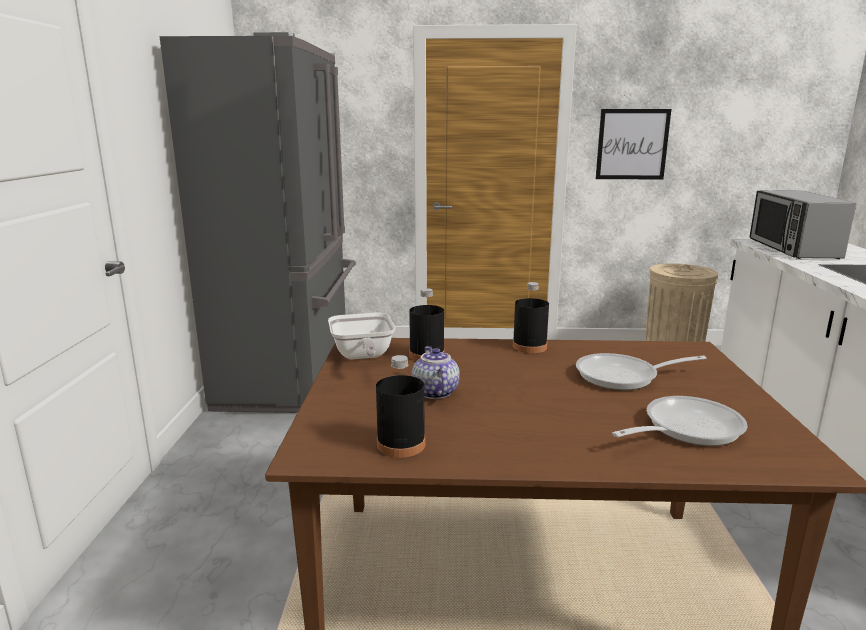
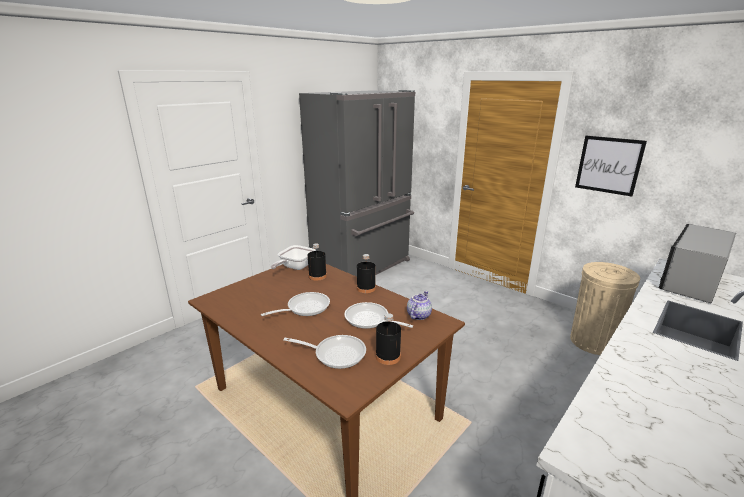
camera: 40 degrees right, 5 degrees up
(401, 444) = (234, 309): black bottle -> black bottle (388, 356)
(434, 392) = (285, 294): teapot -> teapot (418, 315)
(510, 397) = (304, 308): none -> frying pan

